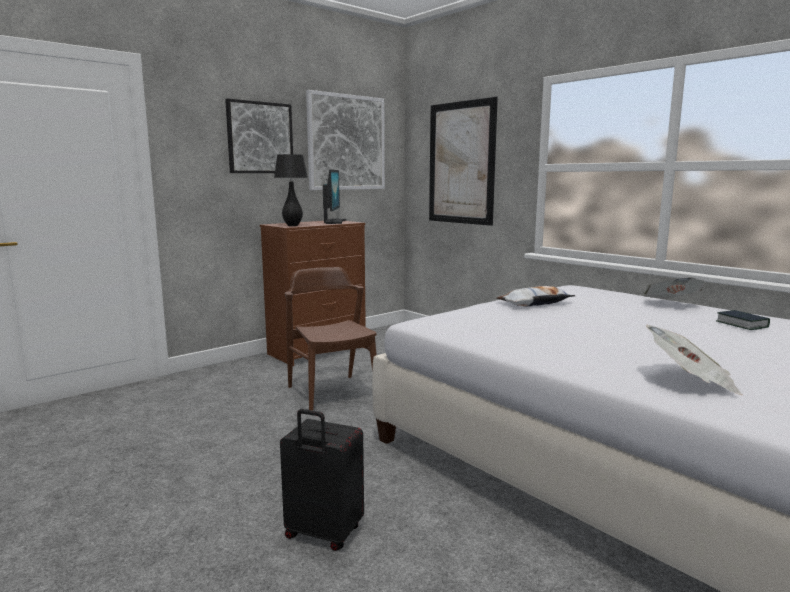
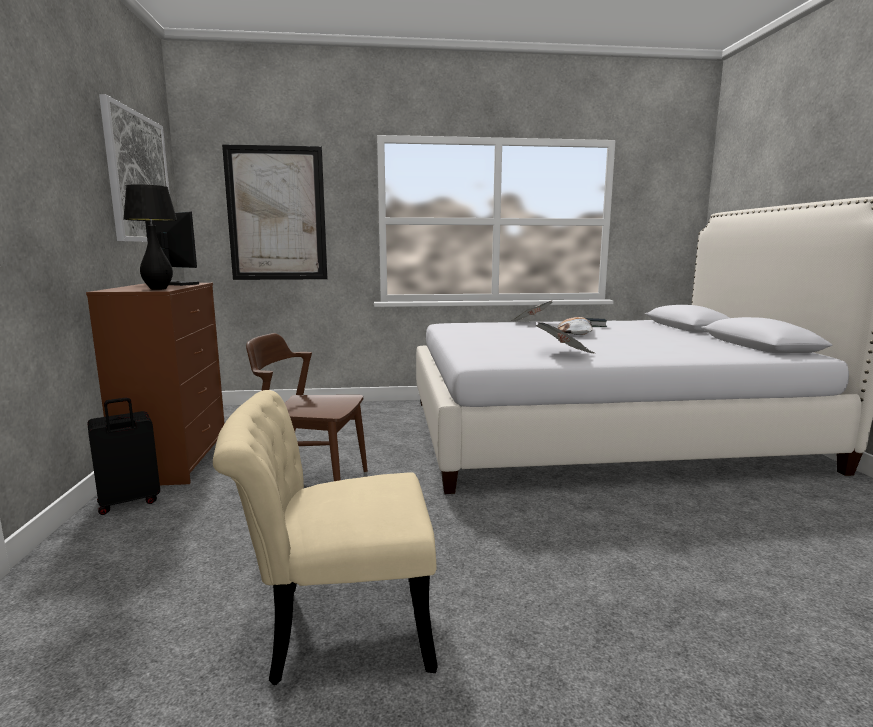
camera: 55 degrees left, 0 degrees up
(170, 464) = (335, 626): none -> beige chair
(260, 138) = (64, 155): picture -> none
(322, 534) = (580, 564): black suitcase -> black suitcase (129, 503)
(534, 303) = (477, 336): pillow -> pillow (574, 332)
(691, 382) = (688, 350): newspaper -> newspaper (564, 354)

